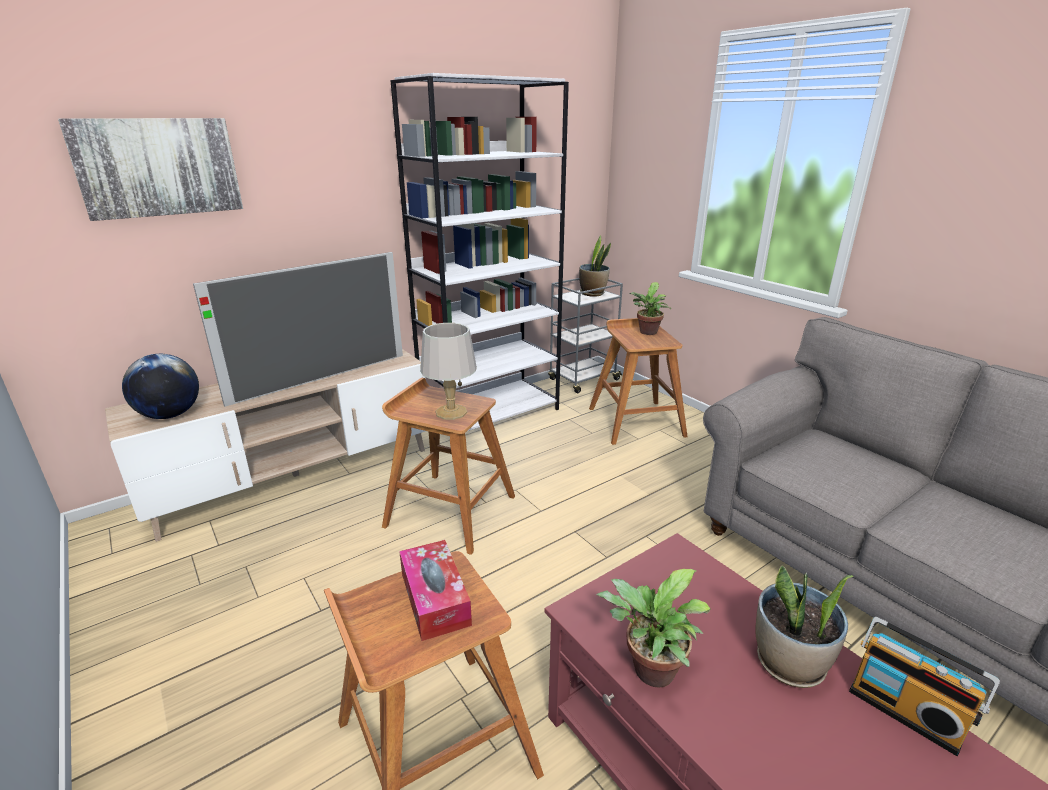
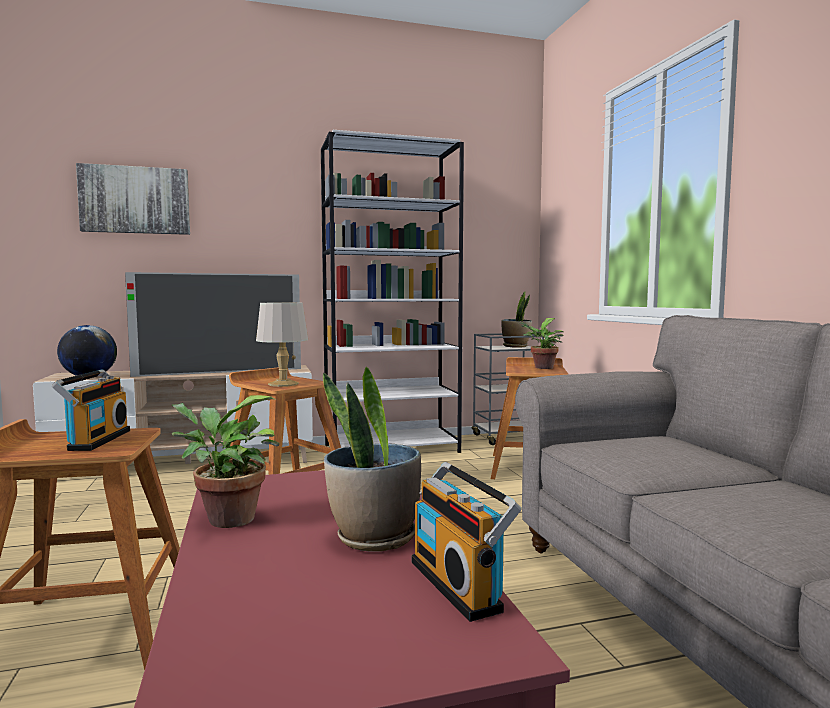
camera: 20 degrees right, 20 degrees down
(435, 598) = (96, 440): tissue box -> radio

